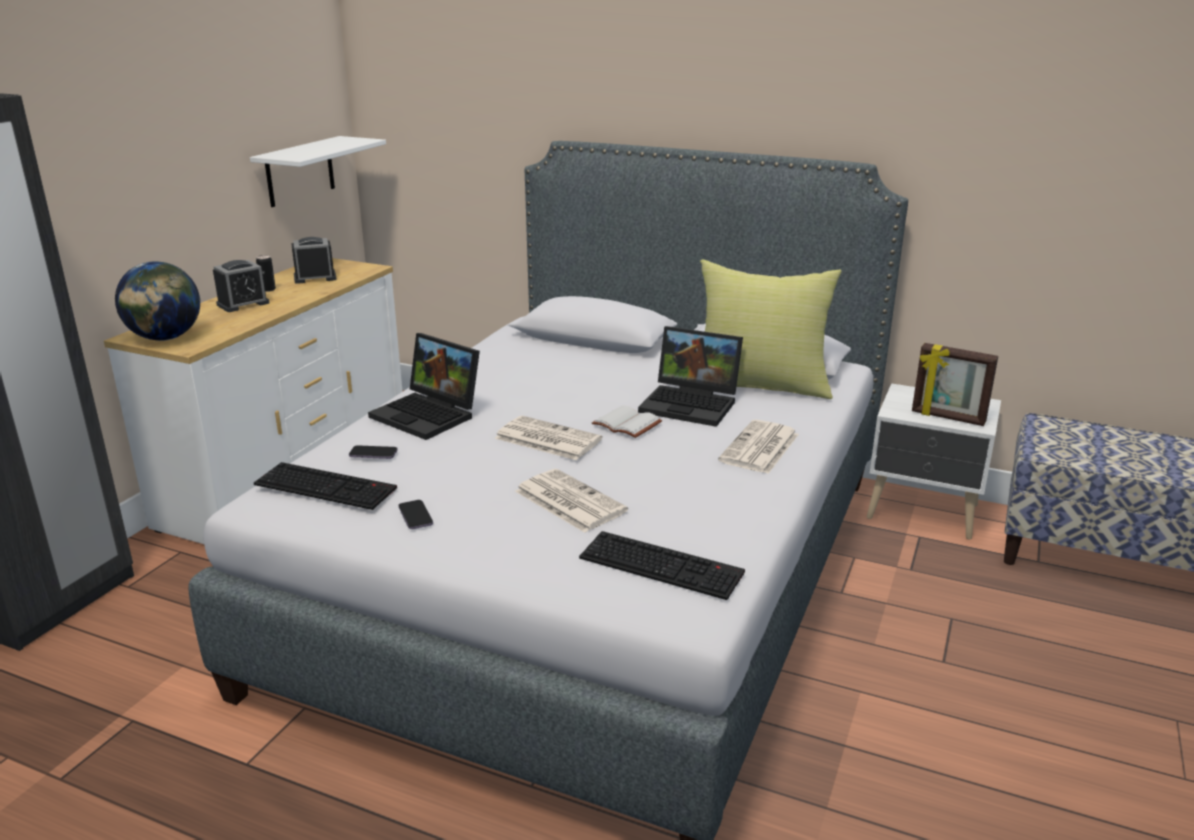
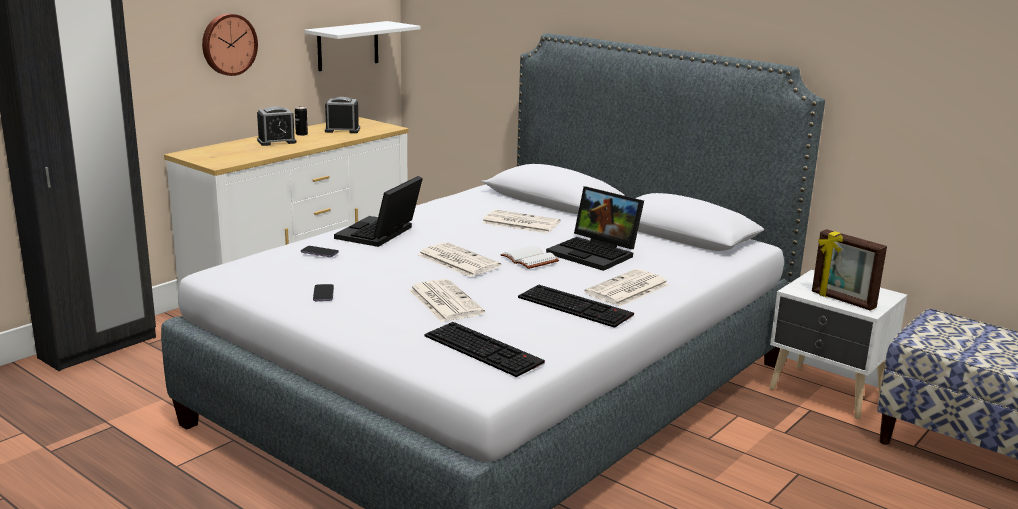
camera: 15 degrees right, 5 degrees down
(163, 186) = (228, 44): none -> wall clock
(165, 338) = (206, 157): globe -> none
(328, 486) = (273, 267): keyboard -> keyboard (577, 306)
(429, 415) = (379, 234): laptop -> laptop turned 60 degrees clockwise
(581, 374) = (519, 223): none -> newspaper
(761, 384) = (667, 247): yellow pillow -> none

